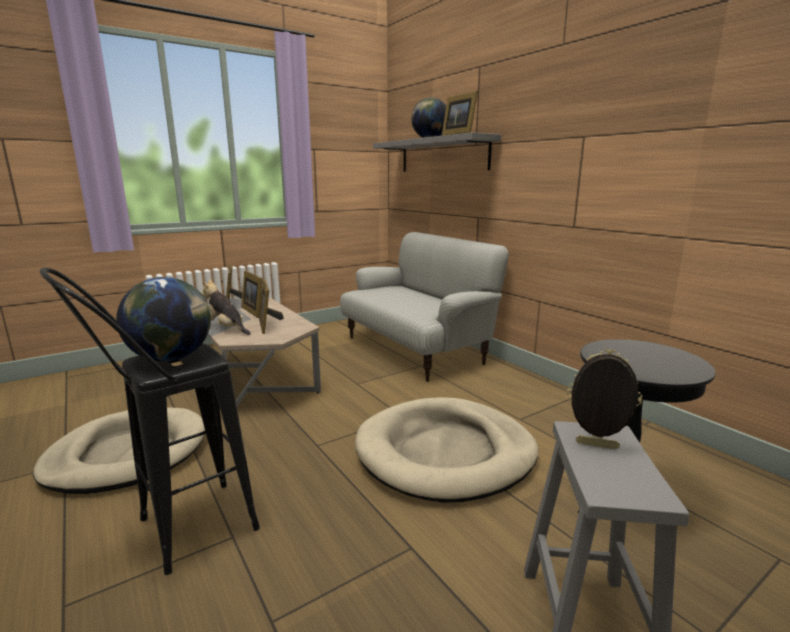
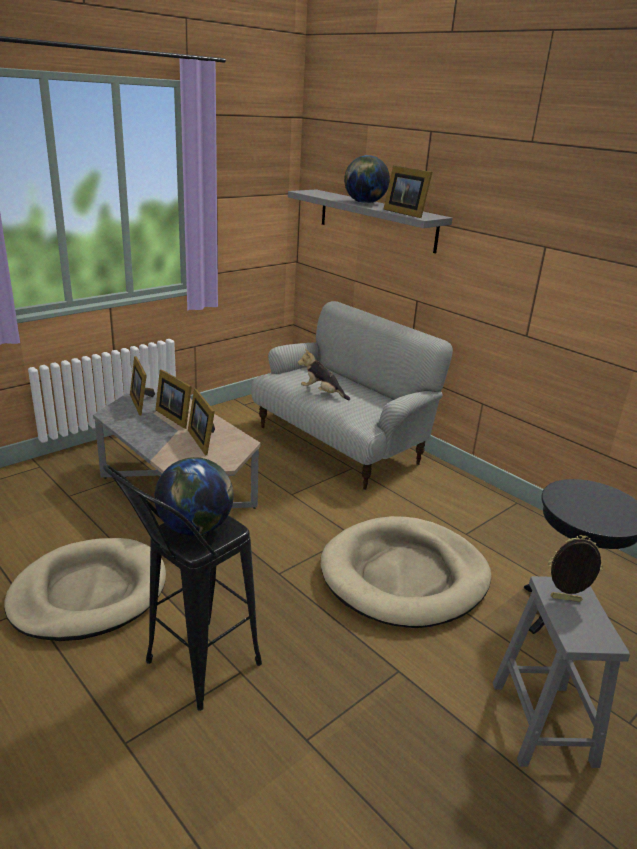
camera: 10 degrees left, 10 degrees up
(227, 328) = (161, 447): plush toy -> plush toy (322, 393)

